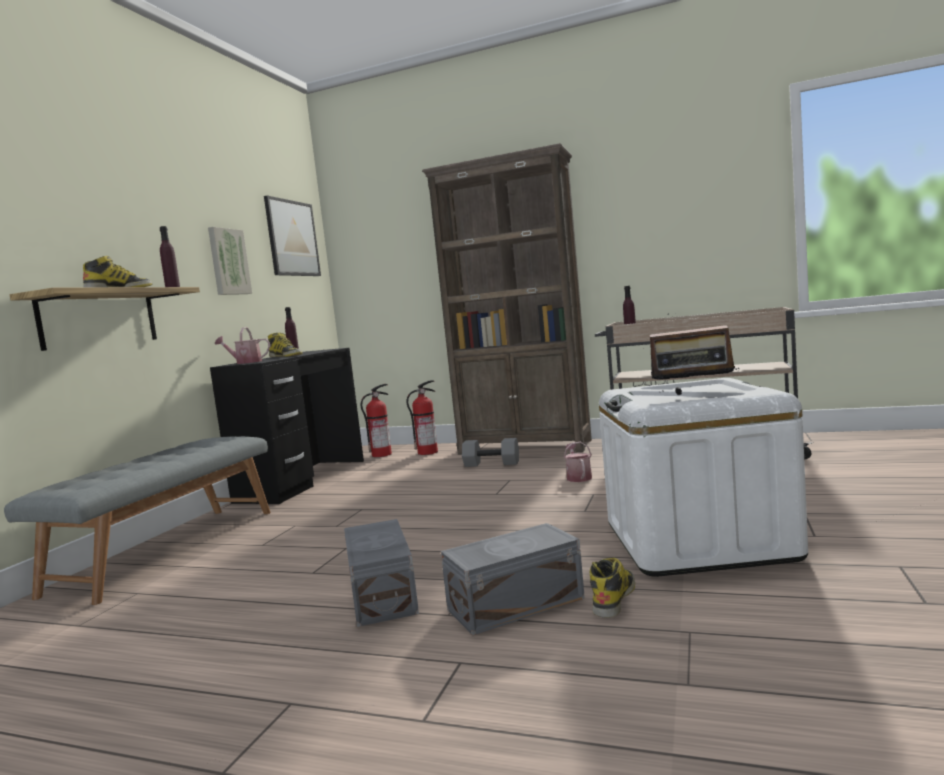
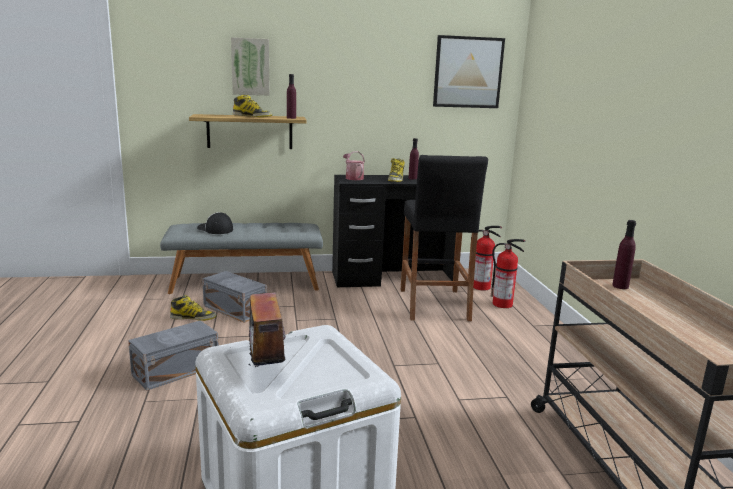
camera: 60 degrees right, 10 degrees up
(124, 470) = (215, 229): none -> cap
(228, 262) = (377, 94): picture -> picture (250, 66)
(393, 471) = (434, 305): none -> black stool
(492, 463) = (485, 343): grey dumbbell -> none
(513, 604) = (159, 422): grey storage box -> grey storage box (235, 309)
(525, 447) = (558, 348): brown bookcase -> none
(578, 477) = (466, 399): watering can -> none
(614, 598) = (166, 466): boot -> boot (193, 317)

